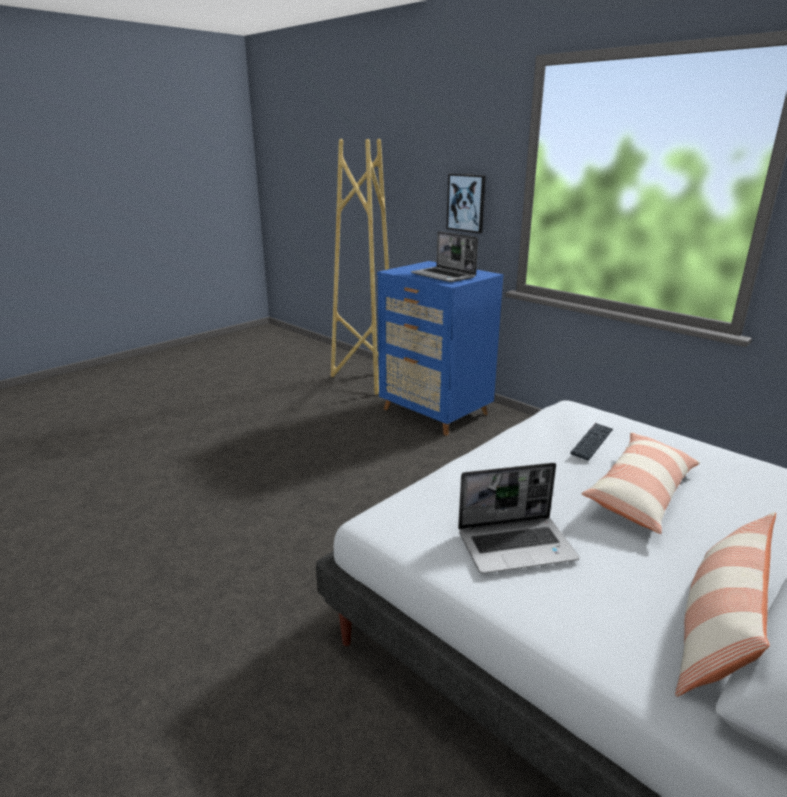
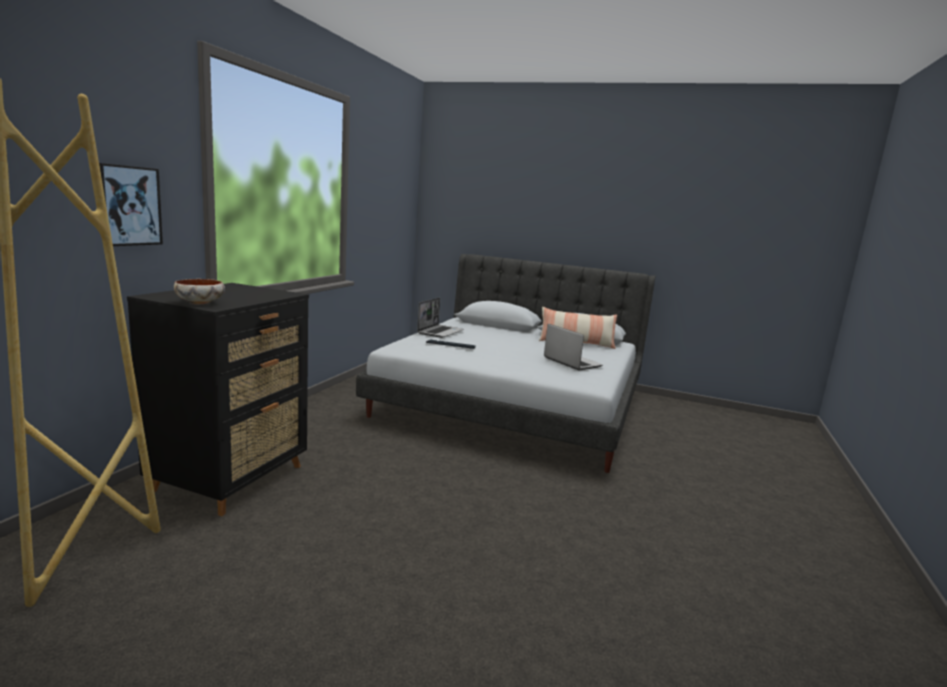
camera: 115 degrees left, 10 degrees down
(405, 269) = (201, 303): none -> bowl
(436, 412) = (231, 478): blue dresser -> black dresser
(444, 276) = (247, 294): laptop -> laptop (440, 332)
(641, 493) = (495, 343): pillow -> none

